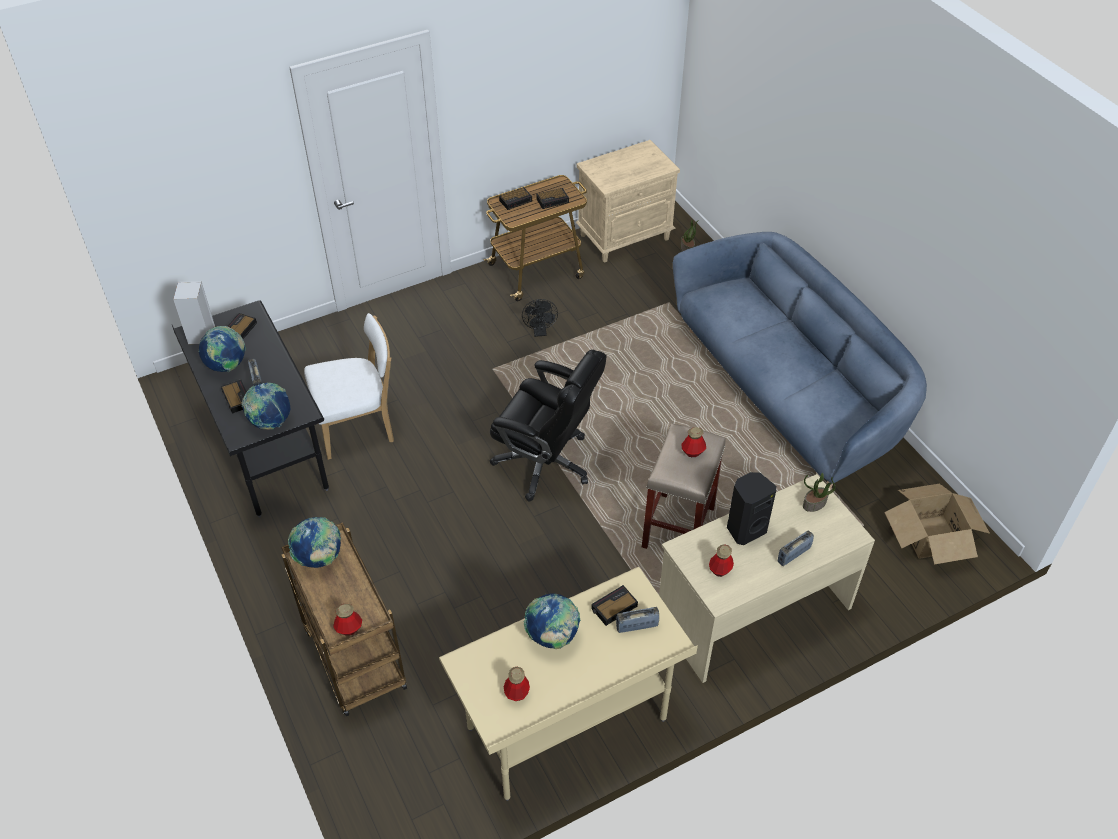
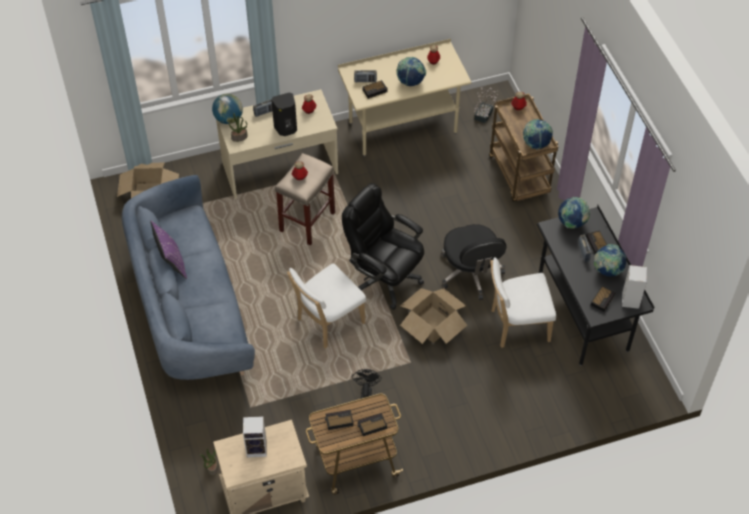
camera: 170 degrees left, 5 degrees up
(419, 785) = (484, 113): none -> potted plant
(425, 486) = (470, 273): none -> black office chair
(471, 415) = (432, 324): none -> cardboard box
(607, 399) = (328, 322): none -> white chair
(631, 168) = (257, 448): none -> speaker
(827, 365) = (171, 263): none -> purple pillow
(847, 533) = (228, 119): none -> globe

